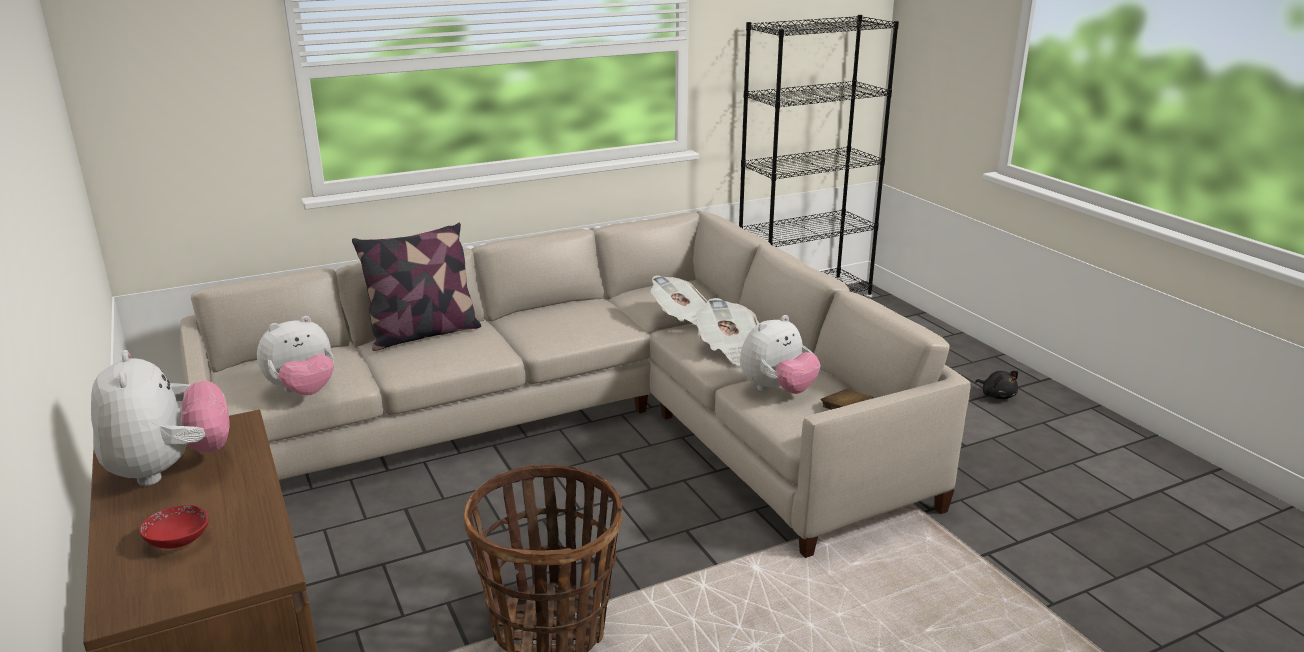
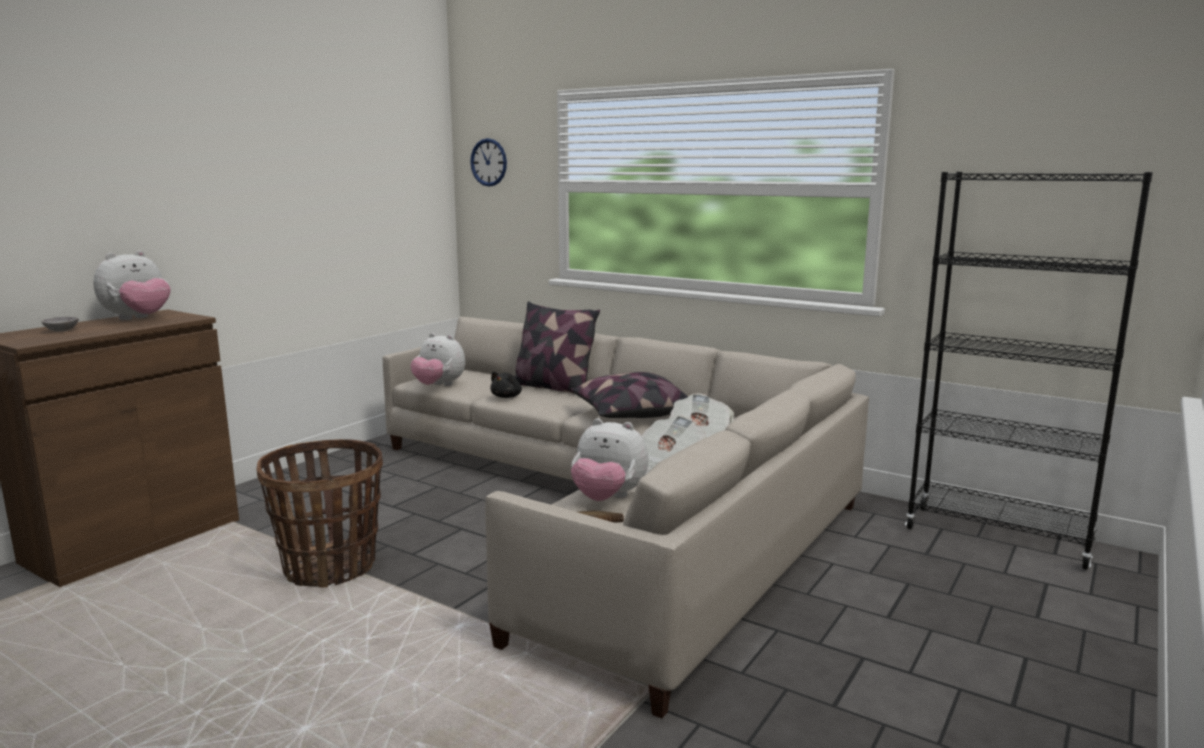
camera: 60 degrees right, 10 degrees down
(144, 46) = (488, 162): none -> wall clock
(178, 540) = (62, 331): red bowl -> grey bowl
(574, 325) = (630, 415): none -> pillow
(997, 395) = (1011, 709): black plush toy -> black plush toy (507, 396)

